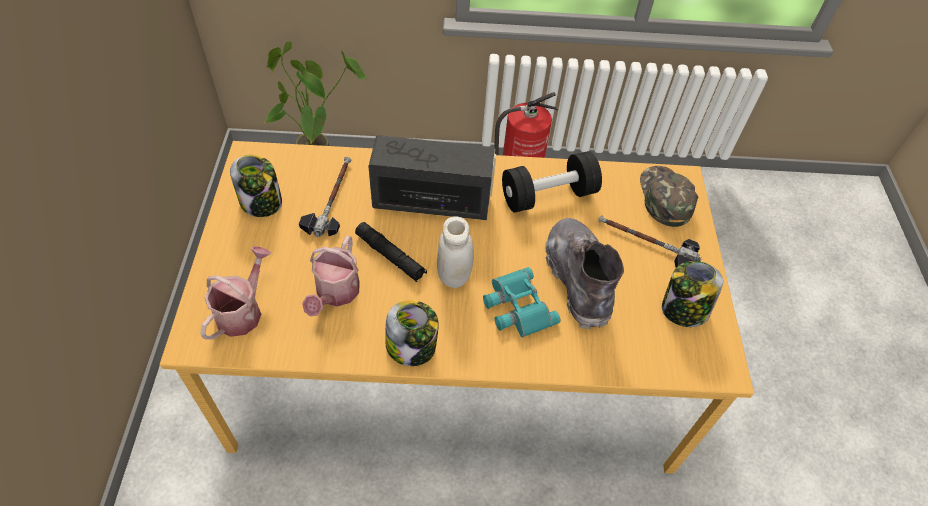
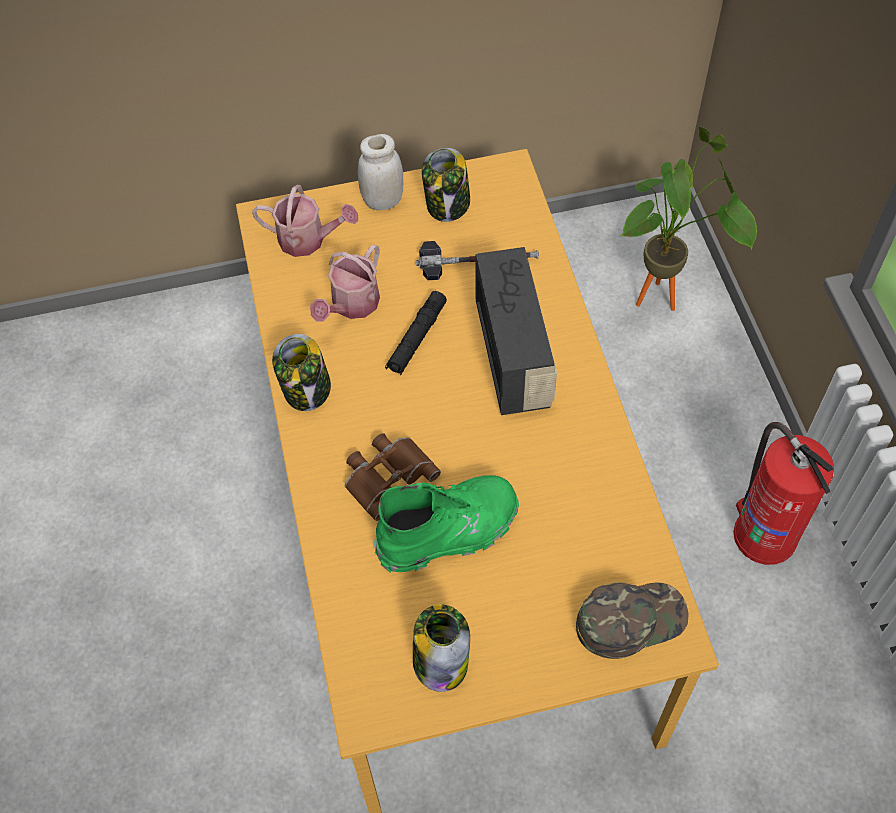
camera: 80 degrees right, 5 degrees up
(335, 294) = (351, 305): watering can -> watering can turned 60 degrees counterclockwise
(453, 276) = (410, 404): white jar -> white jar (383, 201)
(516, 307) = (387, 475): turquoise binoculars -> brown binoculars
(548, 196) = (573, 476): black dumbbell -> none
(577, 279) = (449, 532): grey boot -> green boot
(646, 243) = (535, 605): hammer -> none

